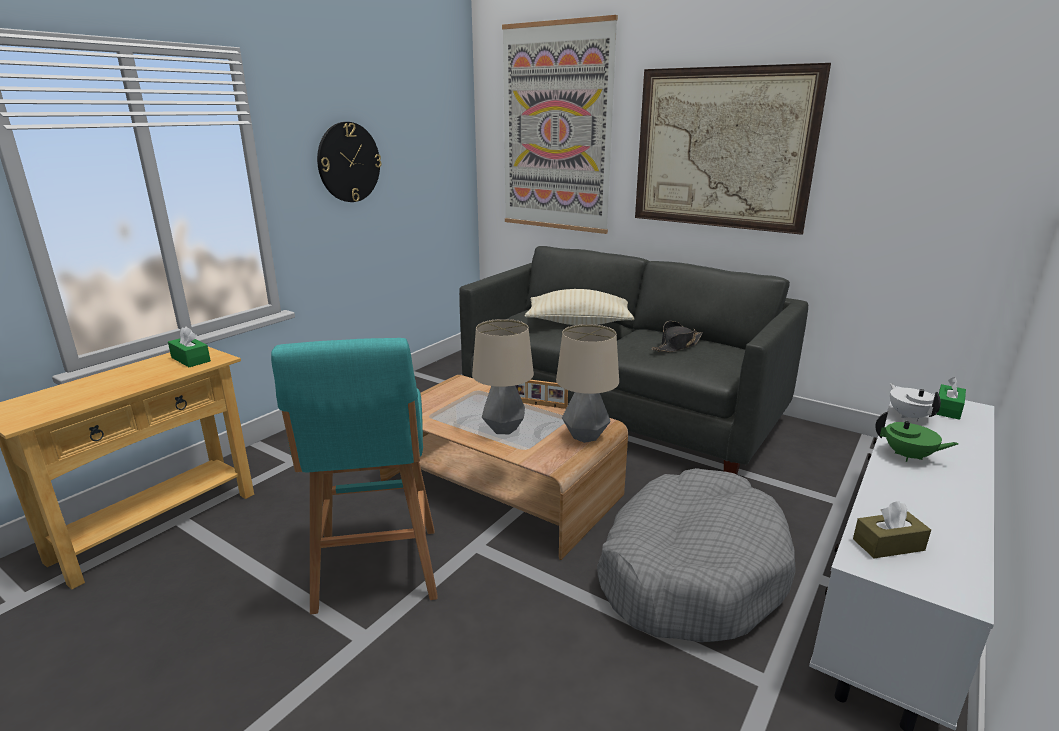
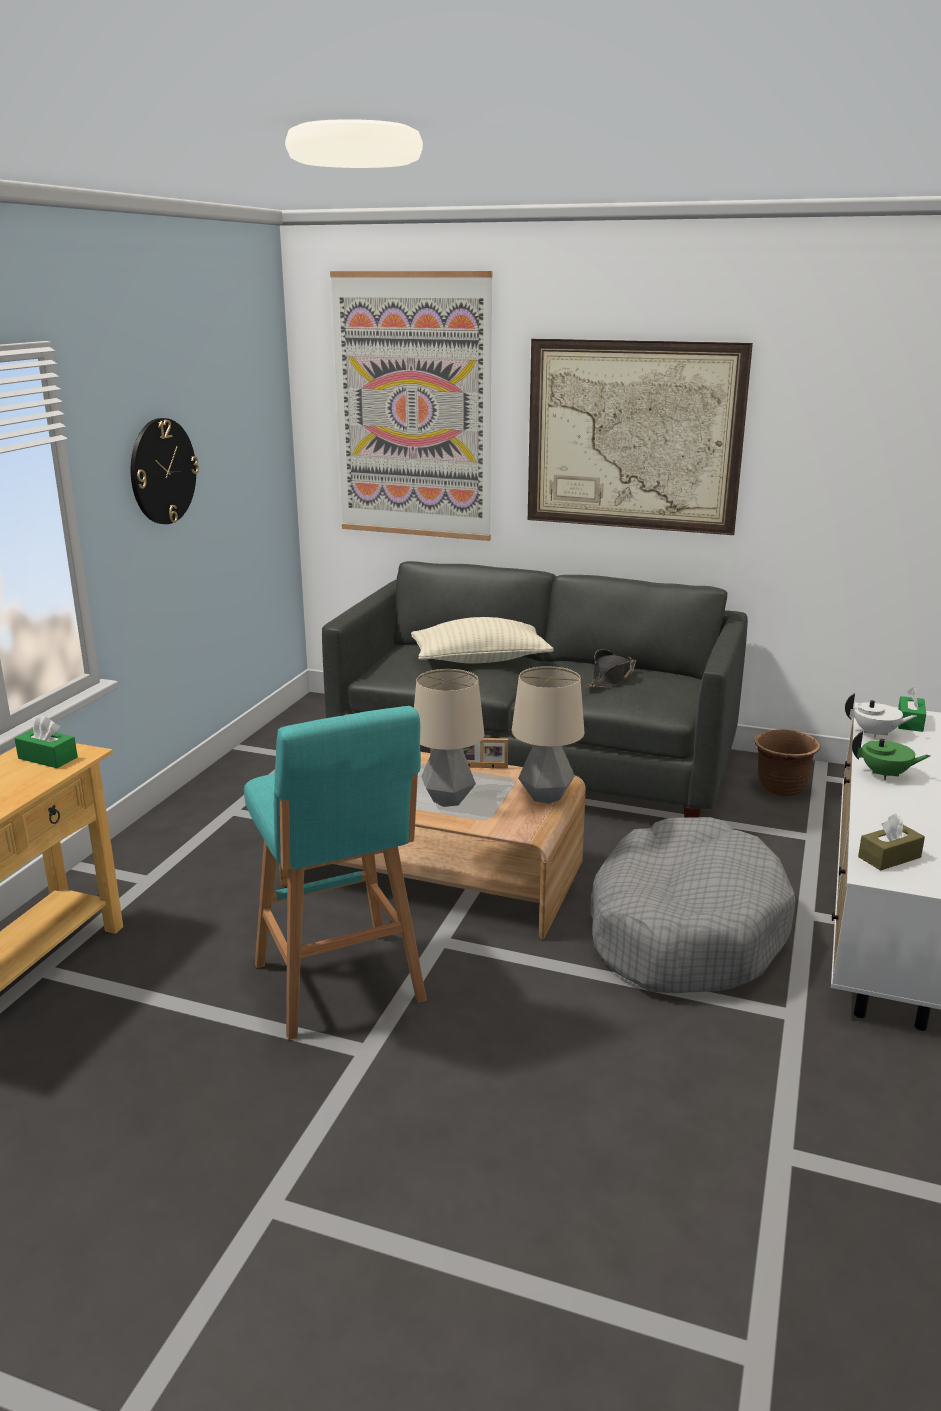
camera: 15 degrees left, 0 degrees up
(823, 454) = (781, 788): none -> brown planter
(909, 416) = (875, 734): white teapot -> white teapot turned 135 degrees clockwise

